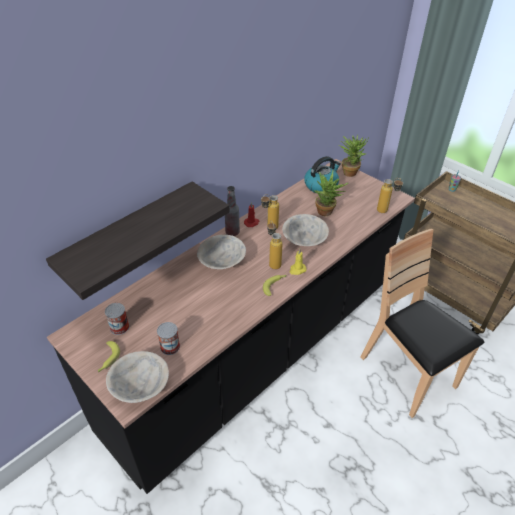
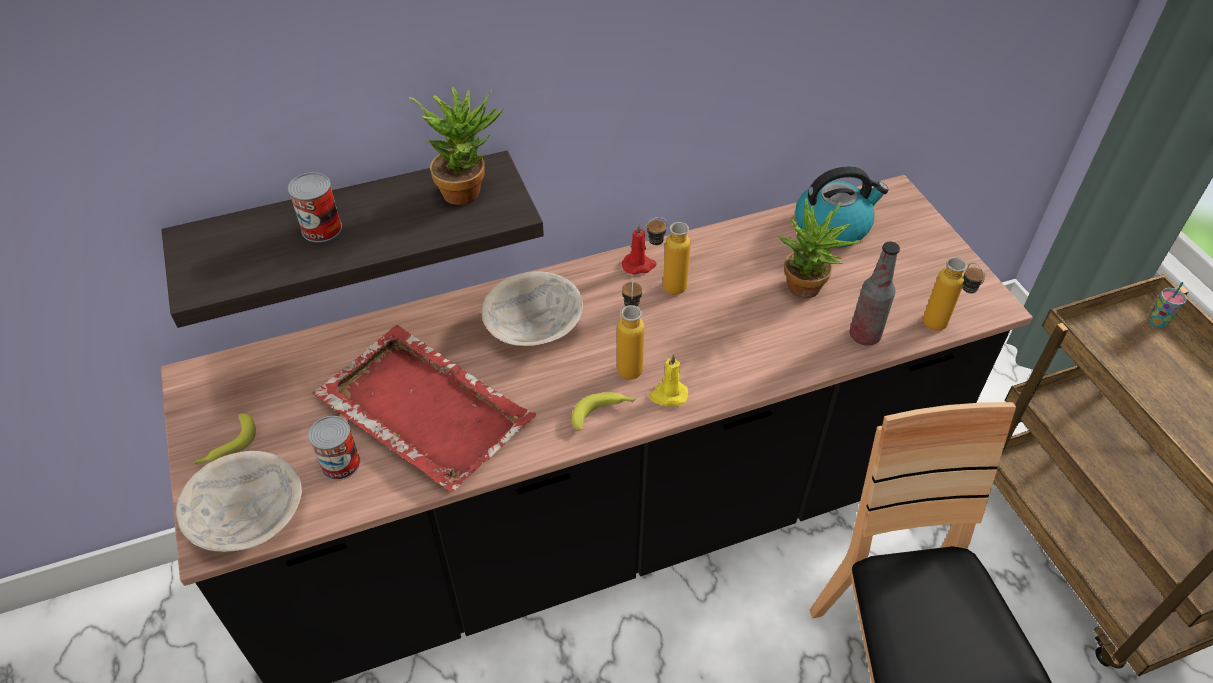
camera: 25 degrees right, 5 degrees up
(119, 327) = (281, 393): can -> can (321, 228)
(194, 310) = (423, 408): none -> red tray
(232, 232) = (589, 274): bottle -> bottle (864, 335)
(304, 239) = (724, 334): beige bowl -> none
(350, 171) = (917, 212): potted plant -> potted plant (467, 189)

